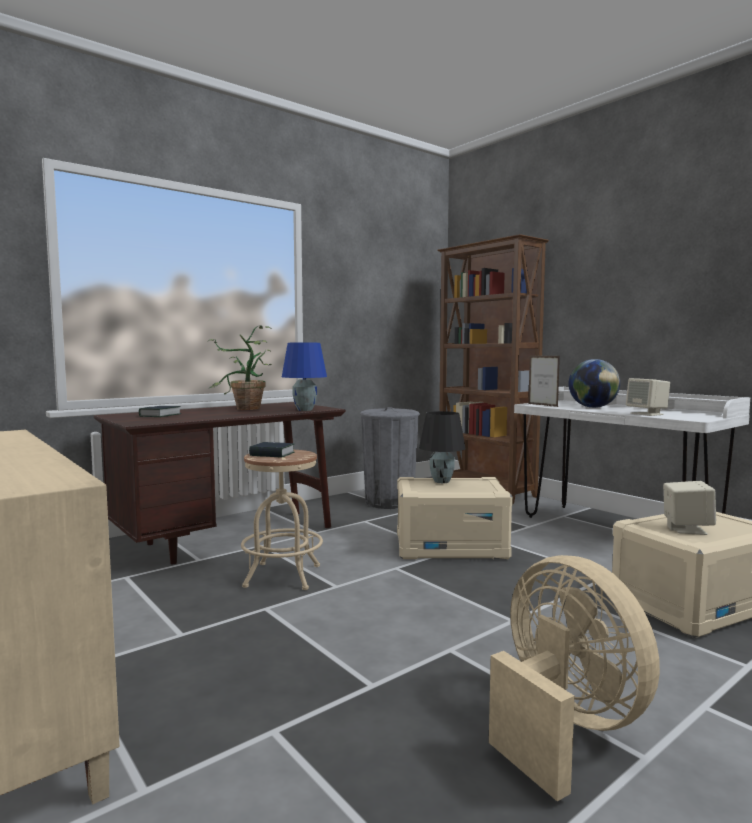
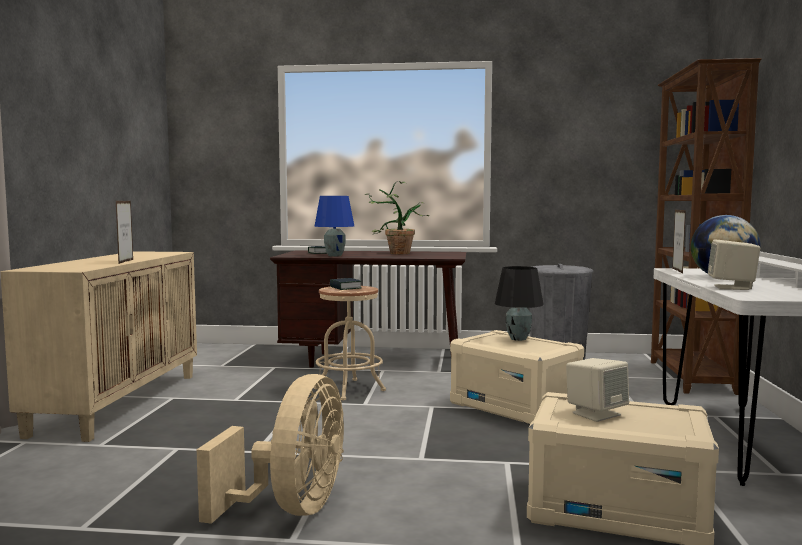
camera: 45 degrees right, 0 degrees up
(42, 456) = (126, 261): none -> picture frame
(304, 410) = (429, 257): blue table lamp -> blue table lamp (334, 255)

